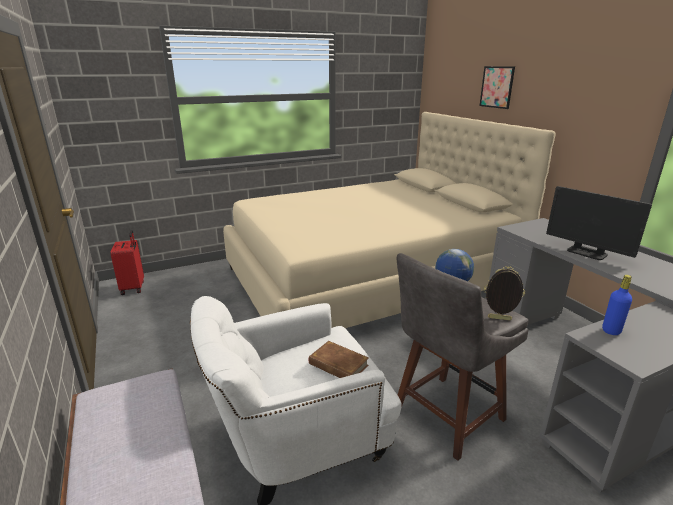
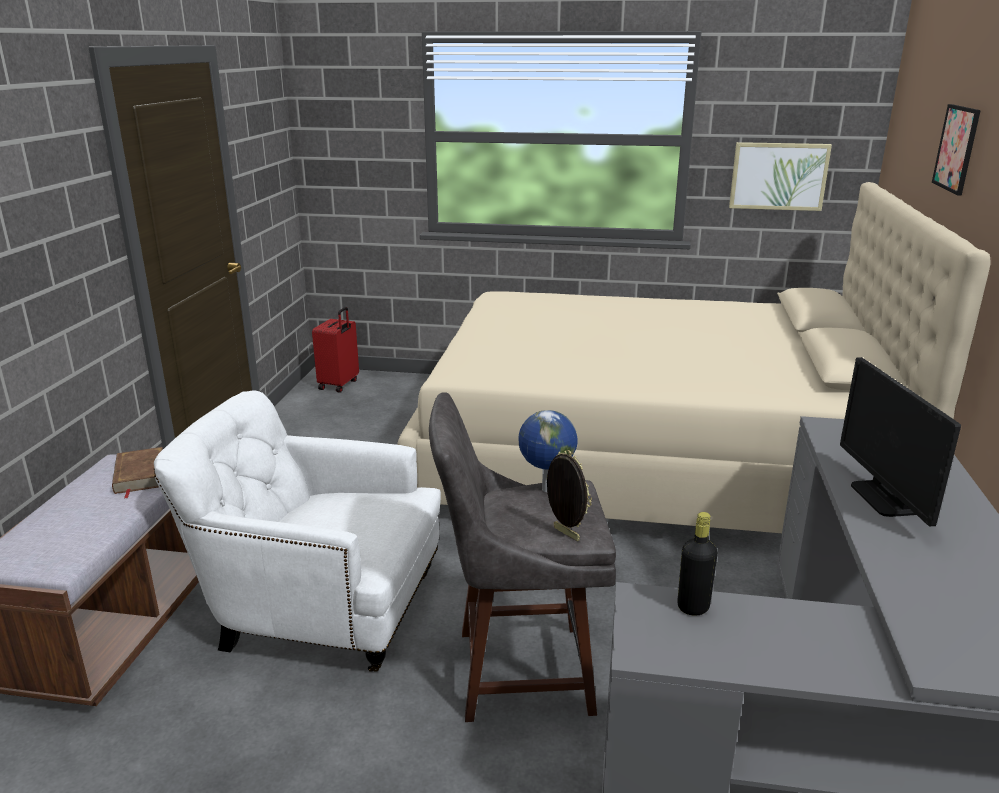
camera: 35 degrees right, 0 degrees up
(338, 365) = (363, 525): brown book -> brown book (139, 475)
(378, 113) = (778, 176): none -> picture
(611, 331) = (693, 607): blue bottle -> black bottle

